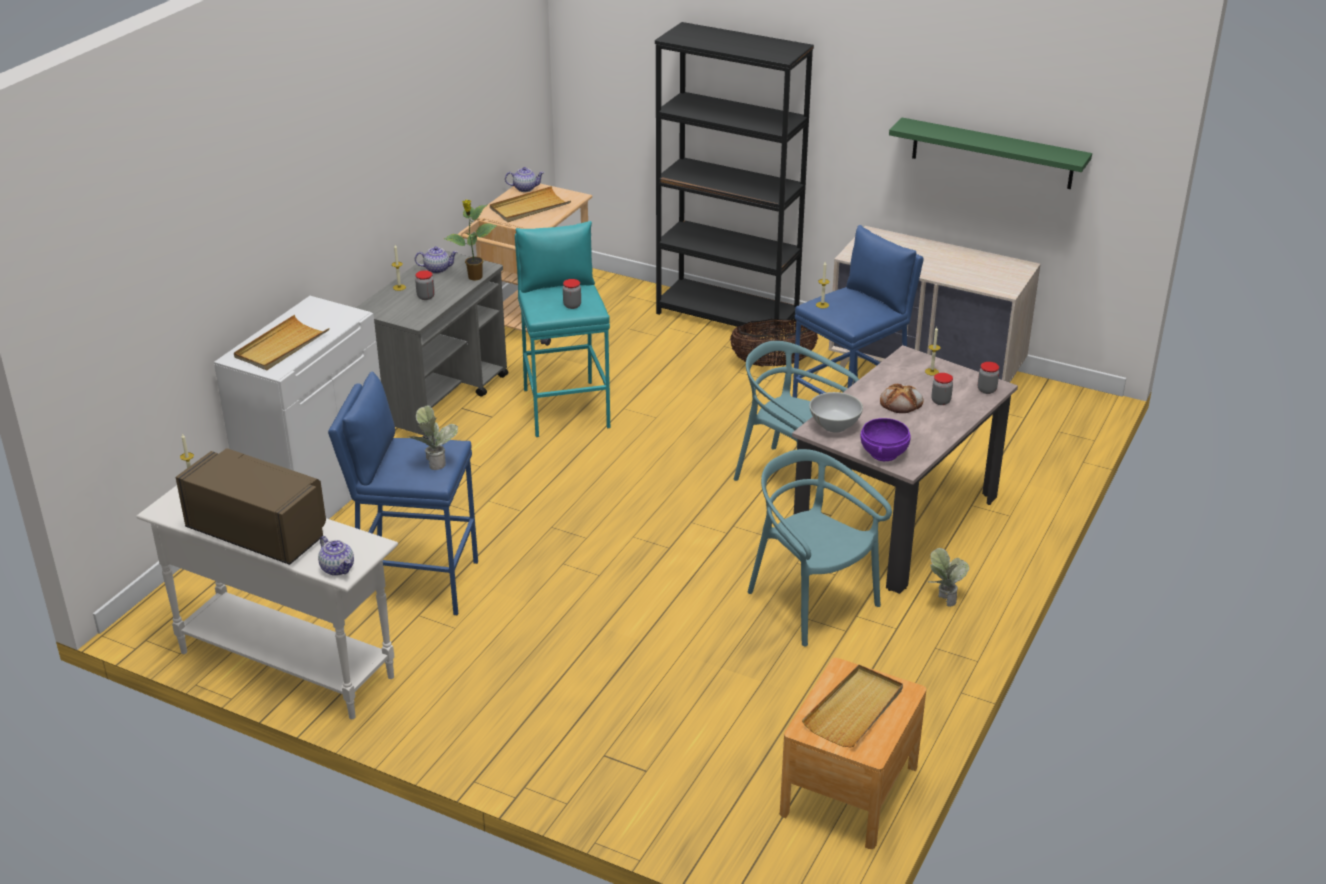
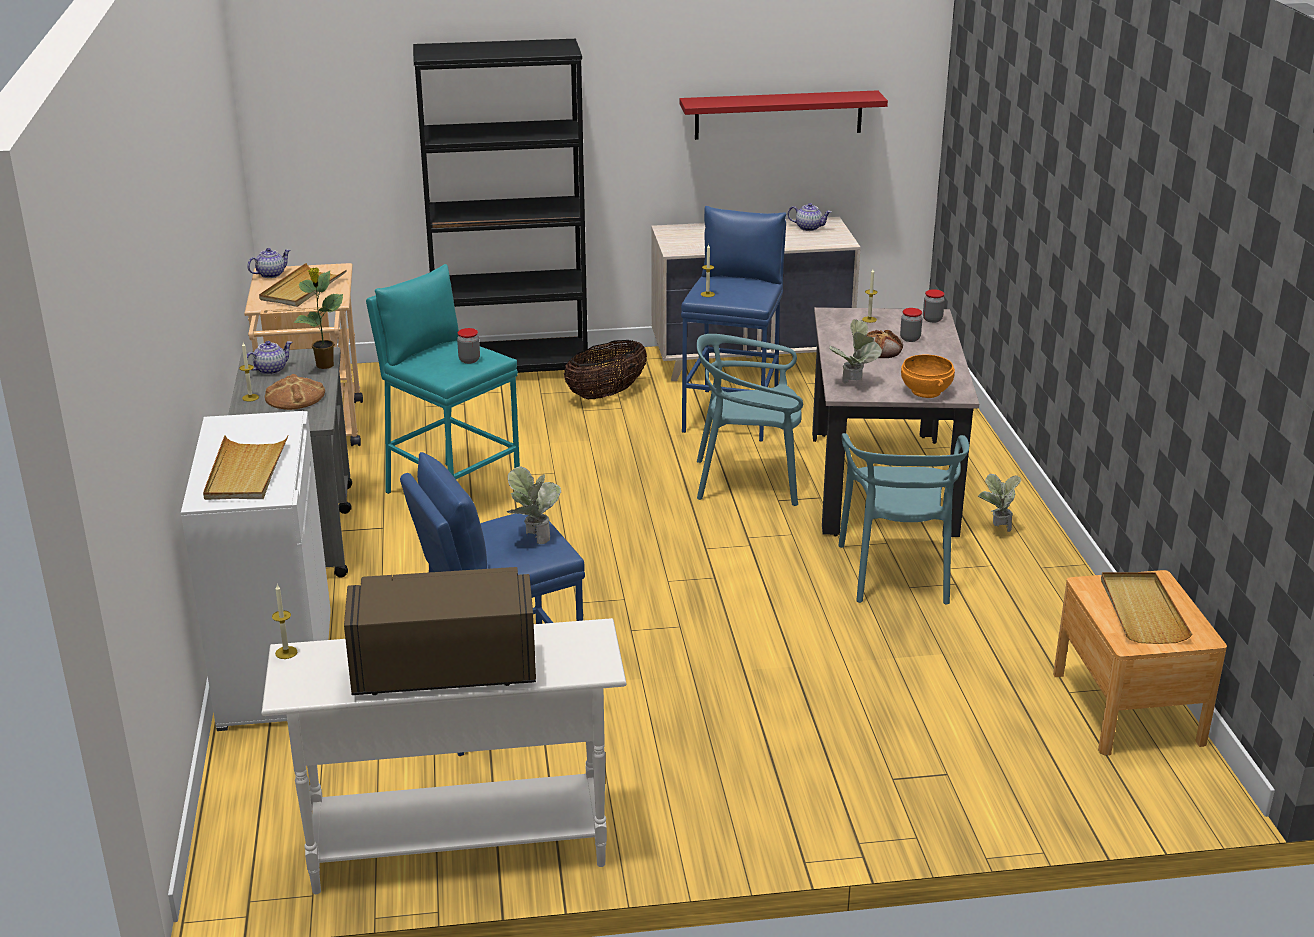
camera: 35 degrees left, 5 degrees down
(338, 568) = (588, 666): teapot -> teapot (809, 228)
(425, 297) = (295, 397): jar -> bread
(811, 602) = (897, 573): turquoise chair -> turquoise chair turned 105 degrees counterclockwise
(835, 426) = (854, 384): white bowl -> potted plant
(884, 454) = (926, 391): purple bowl -> orange bowl
(992, 153) = (778, 115): green shelf -> red shelf

